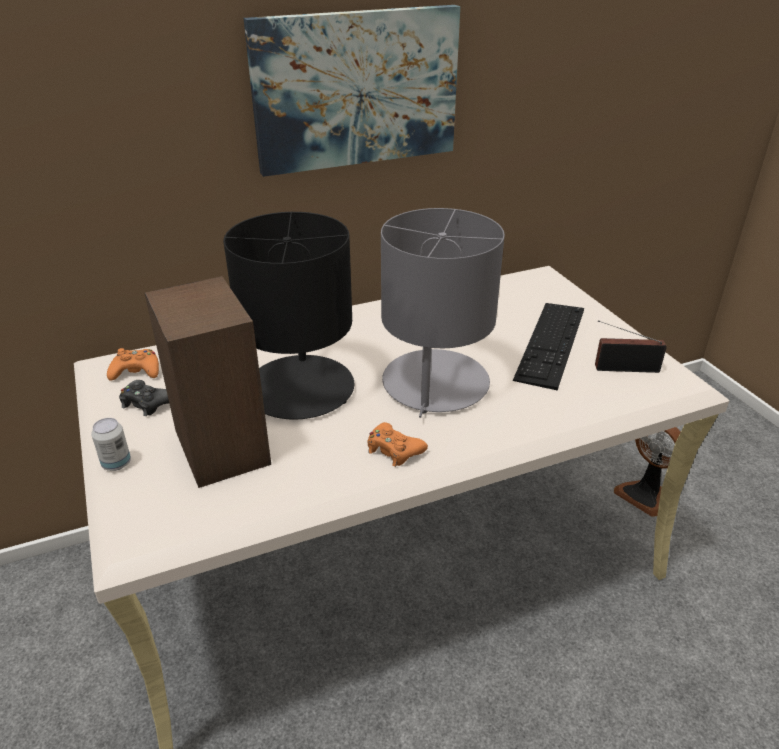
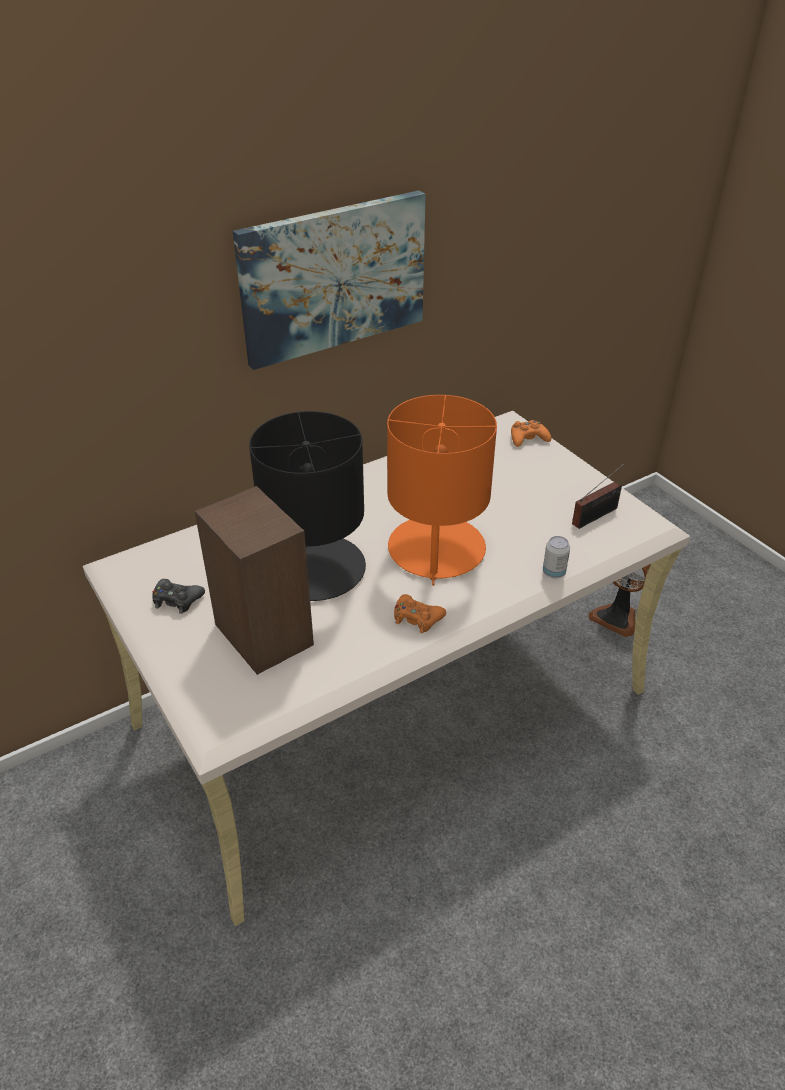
camera: 10 degrees left, 5 degrees up
(116, 463) = (173, 662): can -> can (553, 573)
(136, 371) = (153, 569): orange game controller -> orange game controller (528, 438)
(435, 383) = (436, 550): grey table lamp -> orange table lamp
(550, 343) = (530, 496): keyboard -> none
(622, 368) = (597, 515): radio -> radio turned 150 degrees clockwise

